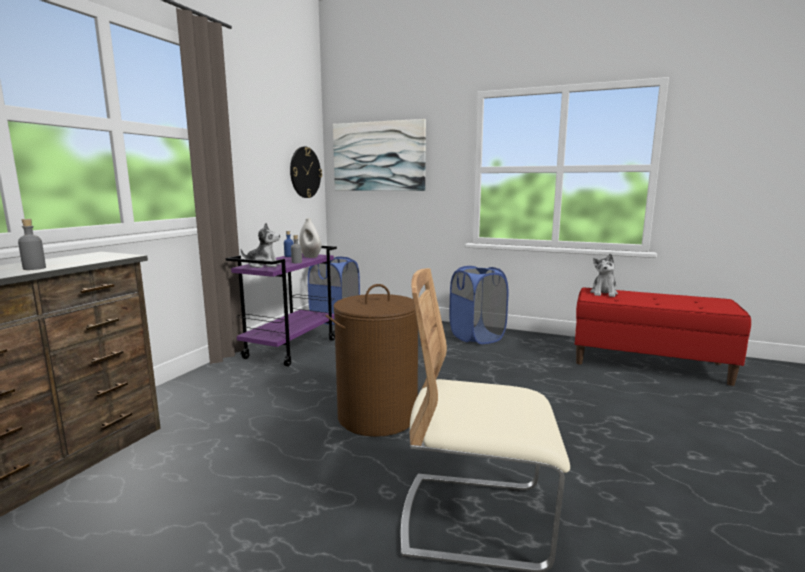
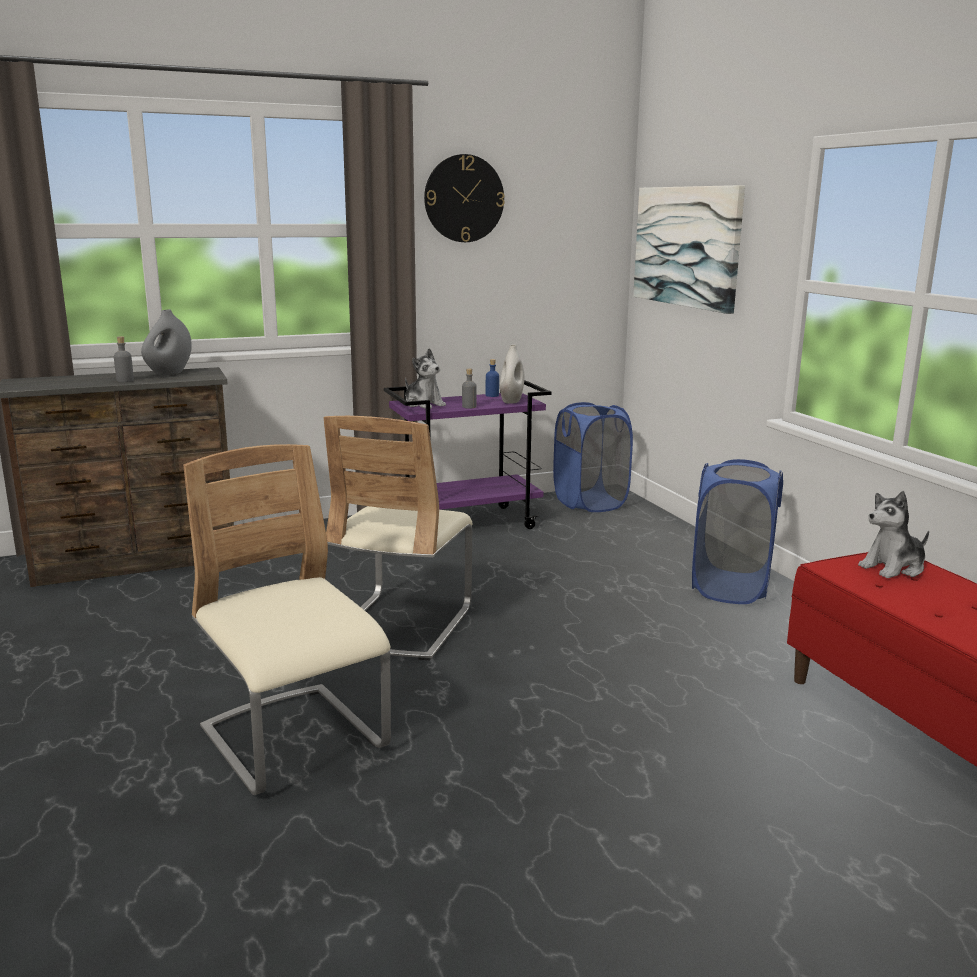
camera: 45 degrees right, 5 degrees up
(67, 259) = (169, 373): none -> grey vase
(305, 172) = (579, 268): wall clock -> wall clock (464, 198)
(377, 416) = (401, 625): brown laundry basket -> beige chair

